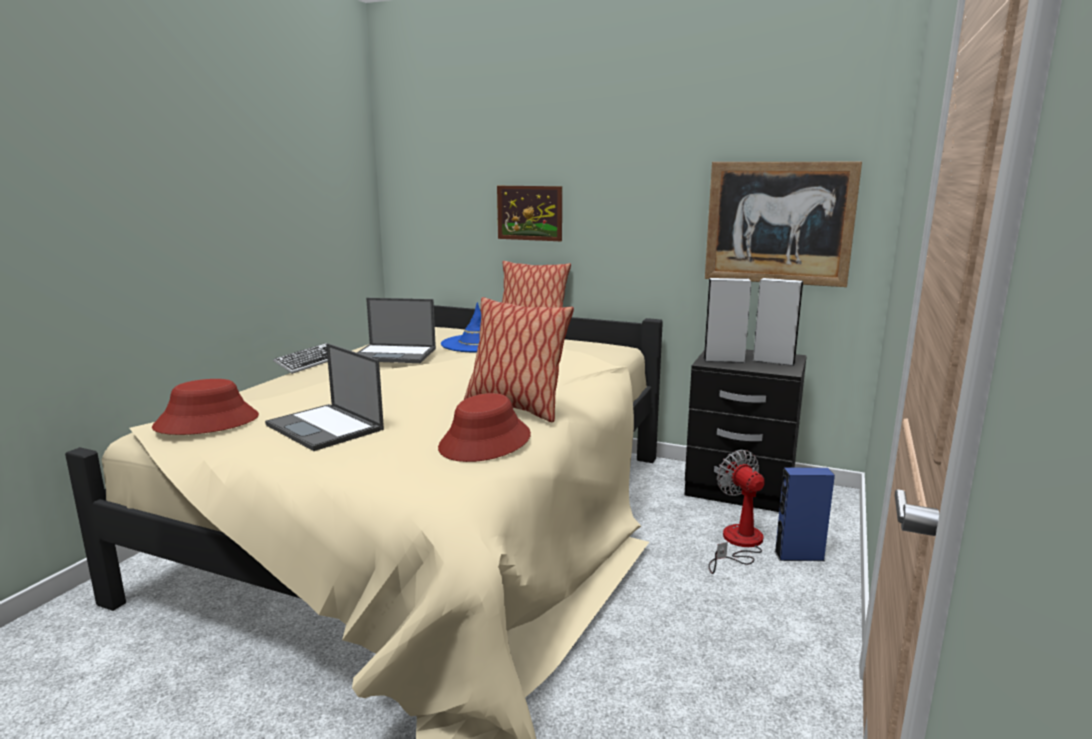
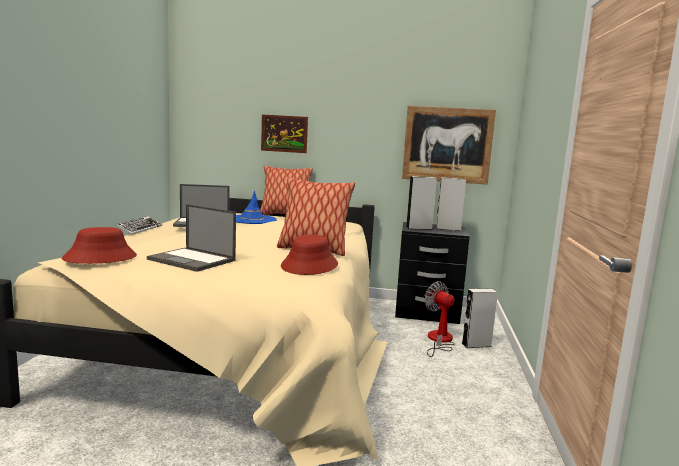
camera: 15 degrees left, 5 degrees down
(799, 556) = (476, 345): blue speaker -> grey speaker

